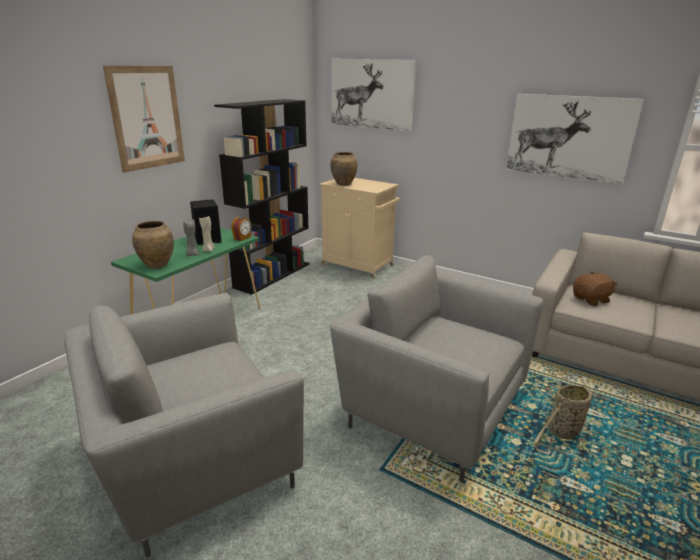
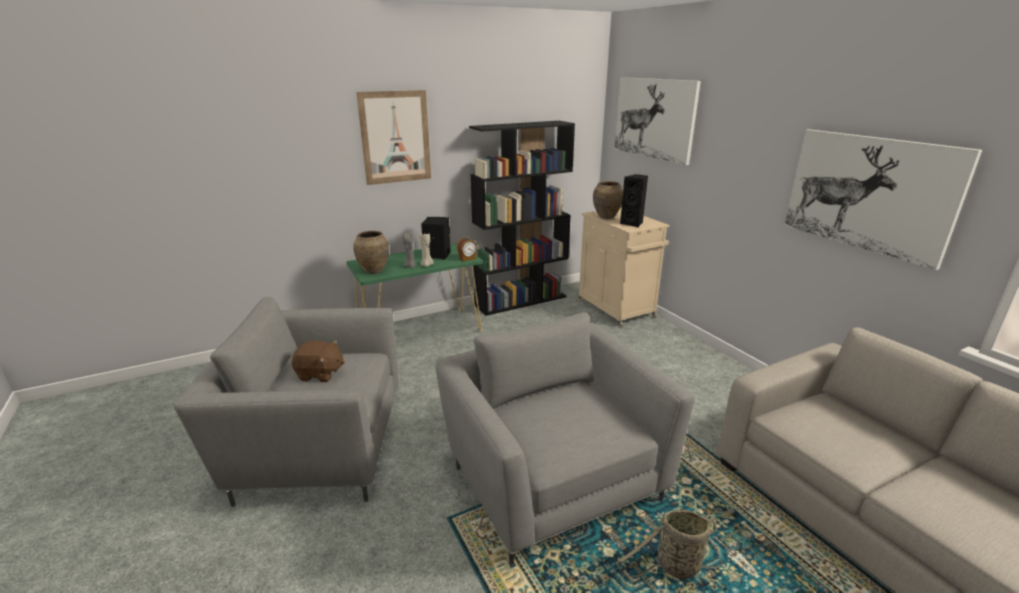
camera: 30 degrees right, 0 degrees up
(371, 186) = (633, 223): none -> black speaker
(591, 300) = (822, 420): brown plush toy -> brown plush toy (320, 374)

